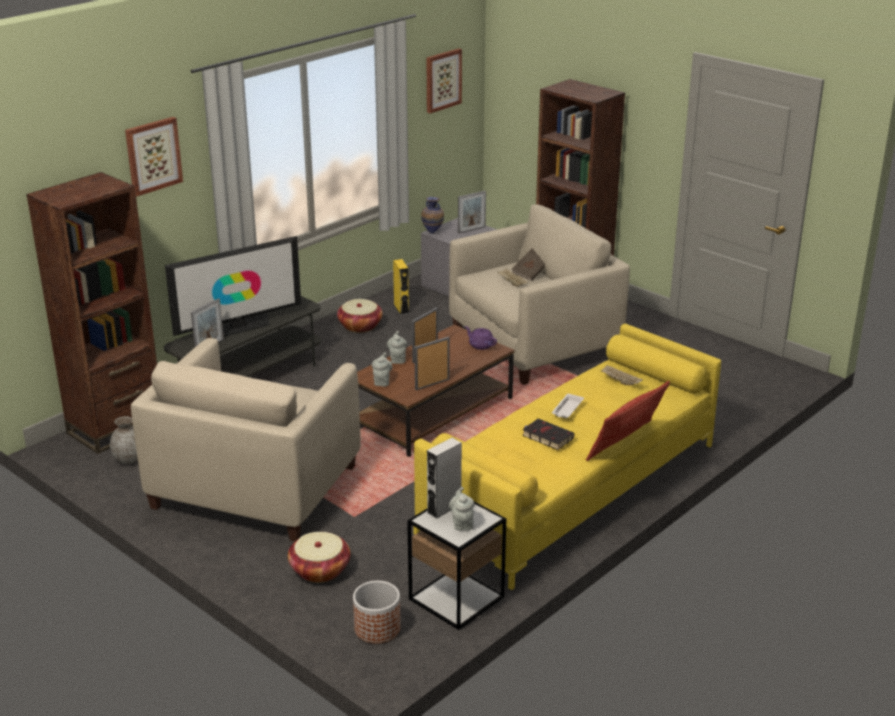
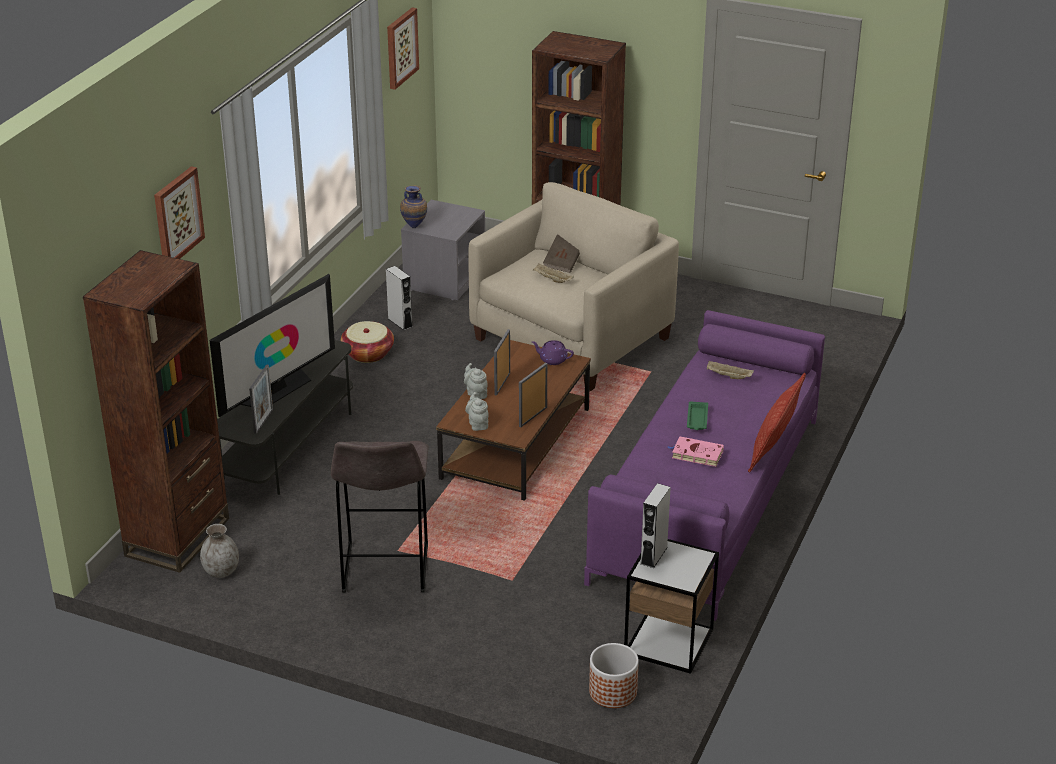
camera: 20 degrees left, 5 degrees up
(255, 486) = (385, 570): beige armchair -> grey stool
(320, 570) = (516, 646): basket -> none
(401, 309) = (400, 322): yellow speaker -> grey speaker
(462, 523) = (681, 567): grey teapot -> none
(471, 230) = (455, 215): picture frame -> none
(546, 436) = (695, 454): black book -> pink book
(567, 409) = (697, 419): white tray -> green tray
(570, 487) = (707, 498): yellow sofa -> purple sofa

